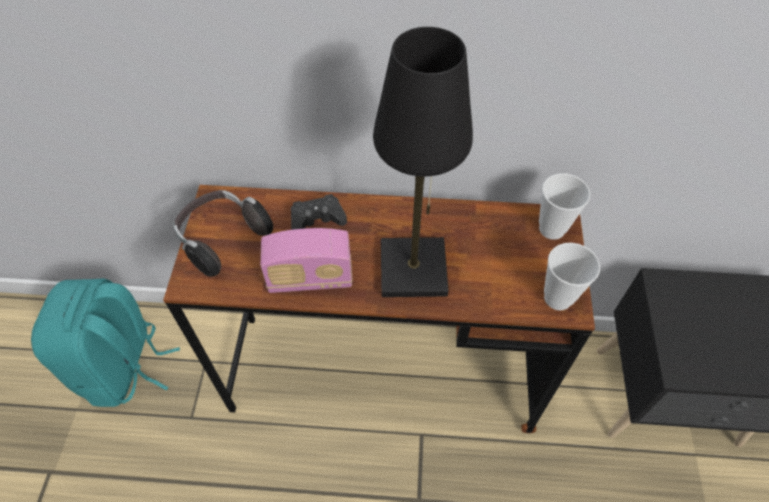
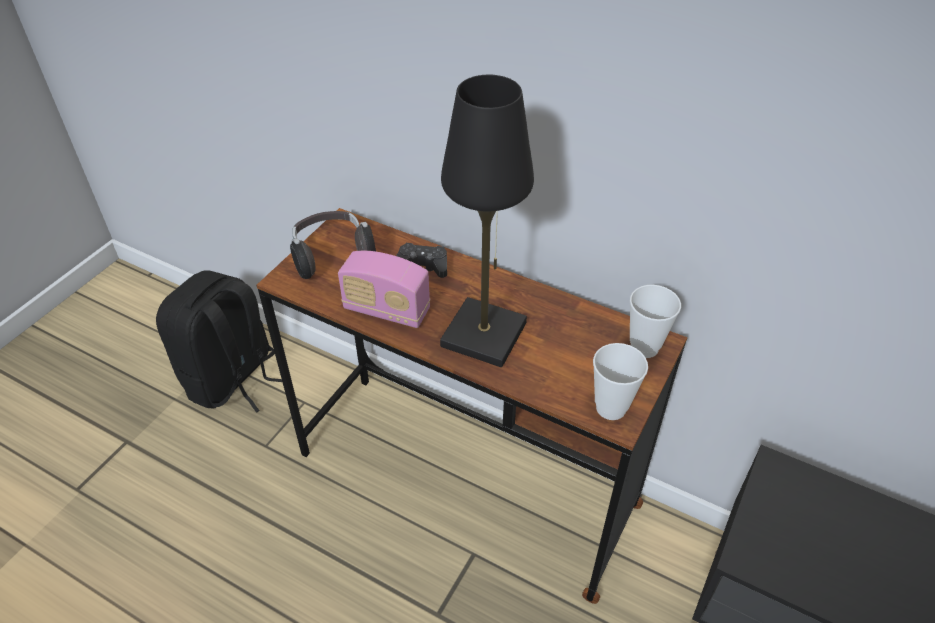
camera: 25 degrees right, 10 degrees down
(124, 366) = (232, 379): turquoise backpack -> black backpack

